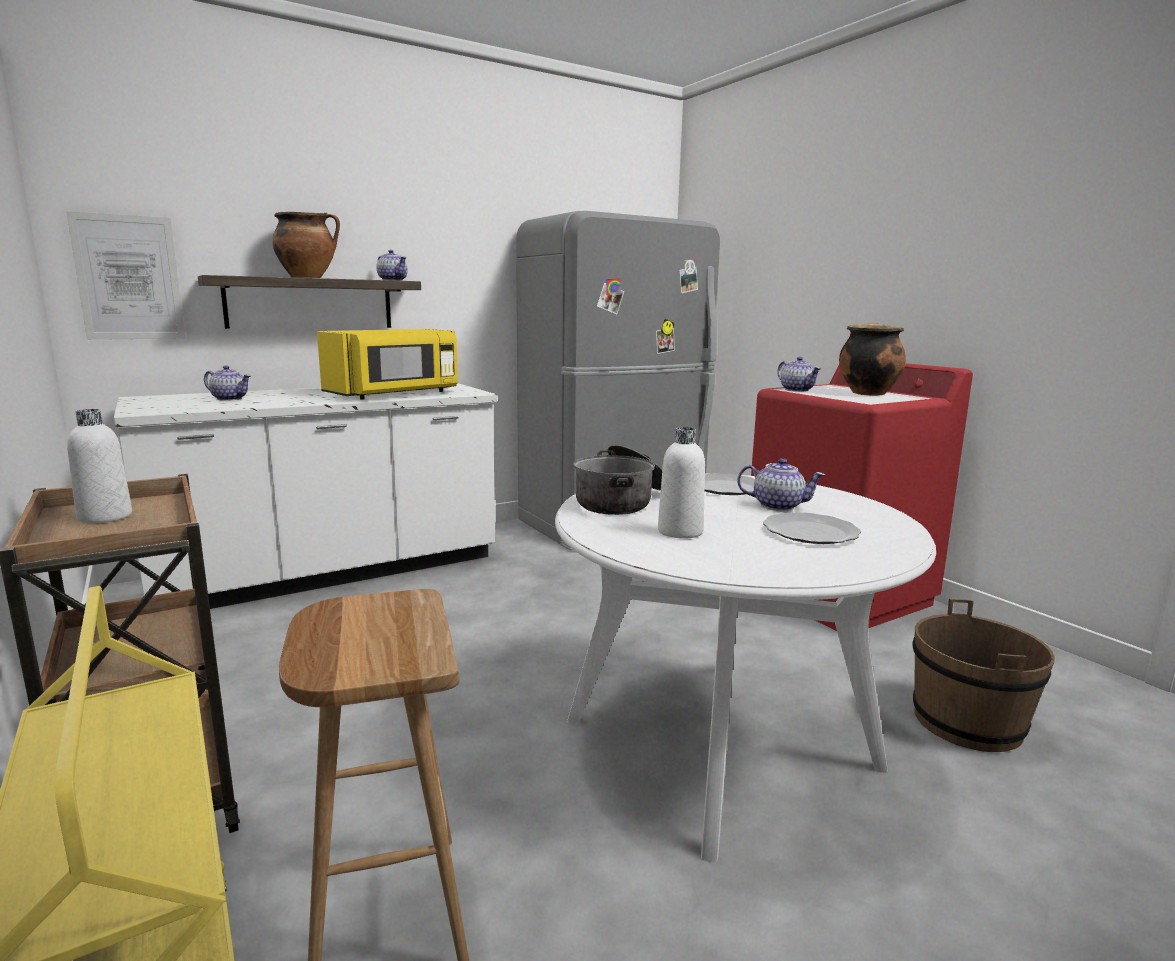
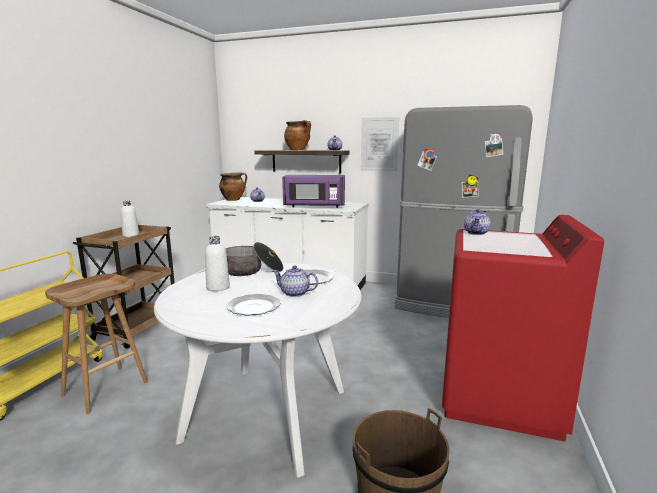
camera: 50 degrees right, 0 degrees up
(129, 278) = (244, 151): picture -> picture (379, 144)
(395, 394) = (314, 206): yellow microwave -> purple microwave
(778, 506) = (294, 293): teapot -> teapot turned 135 degrees clockwise
(867, 393) = (517, 244): cooking pot -> cooking pot (233, 200)

